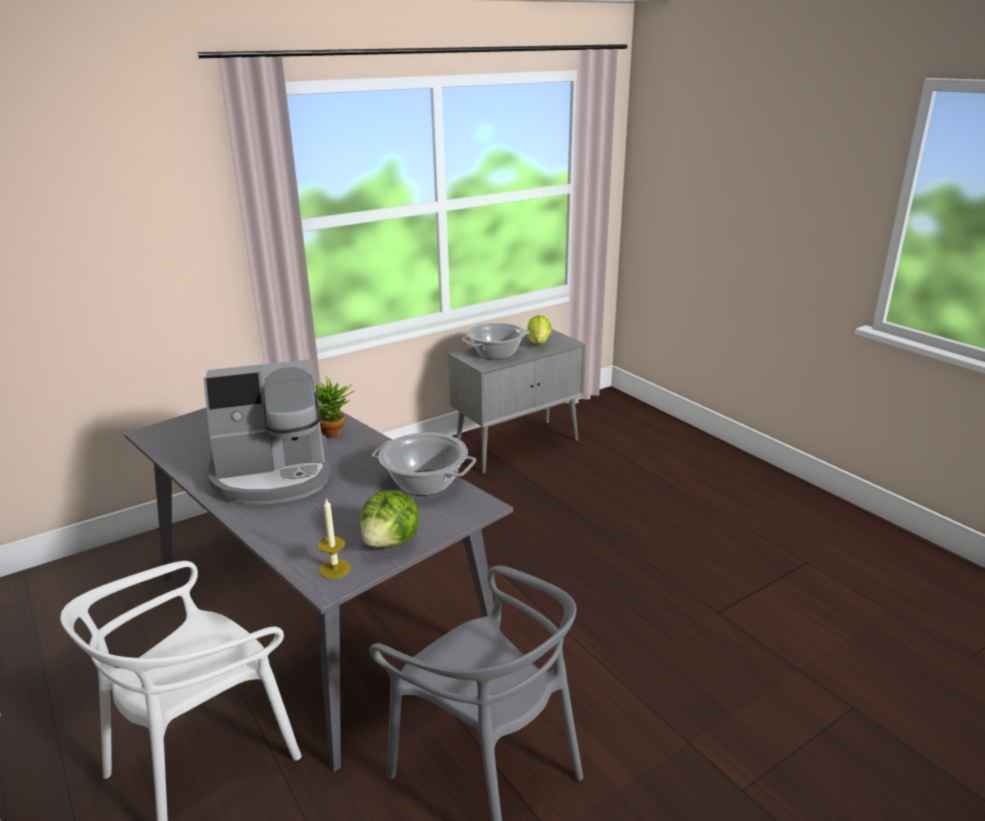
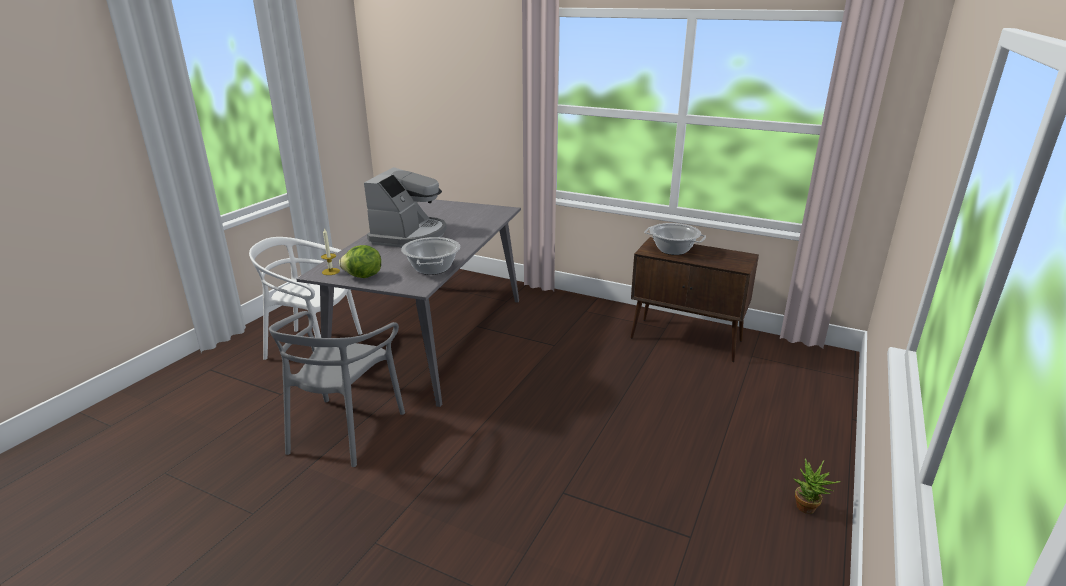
camera: 60 degrees right, 0 degrees up
(273, 475) = (409, 235): coffee machine -> coffee machine turned 120 degrees counterclockwise
(336, 433) = (469, 234): potted plant -> potted plant (808, 510)
(518, 446) = (687, 340): grey cabinet -> brown cabinet
(539, 343) = (719, 258): lettuce -> none

